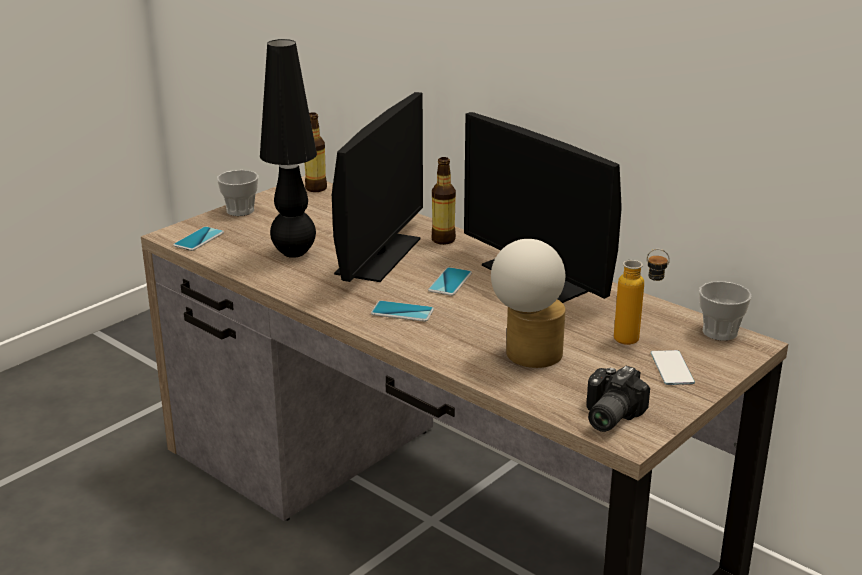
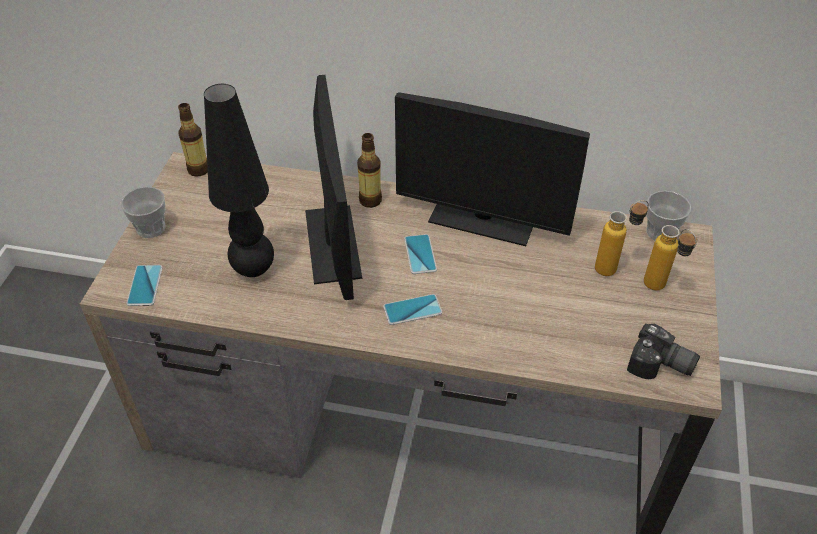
camera: 30 degrees left, 20 degrees up
(526, 356) = (550, 322): table lamp -> none
(607, 416) = (660, 366): camera -> camera turned 60 degrees counterclockwise
(672, 368) = (661, 289): phone -> bottle

